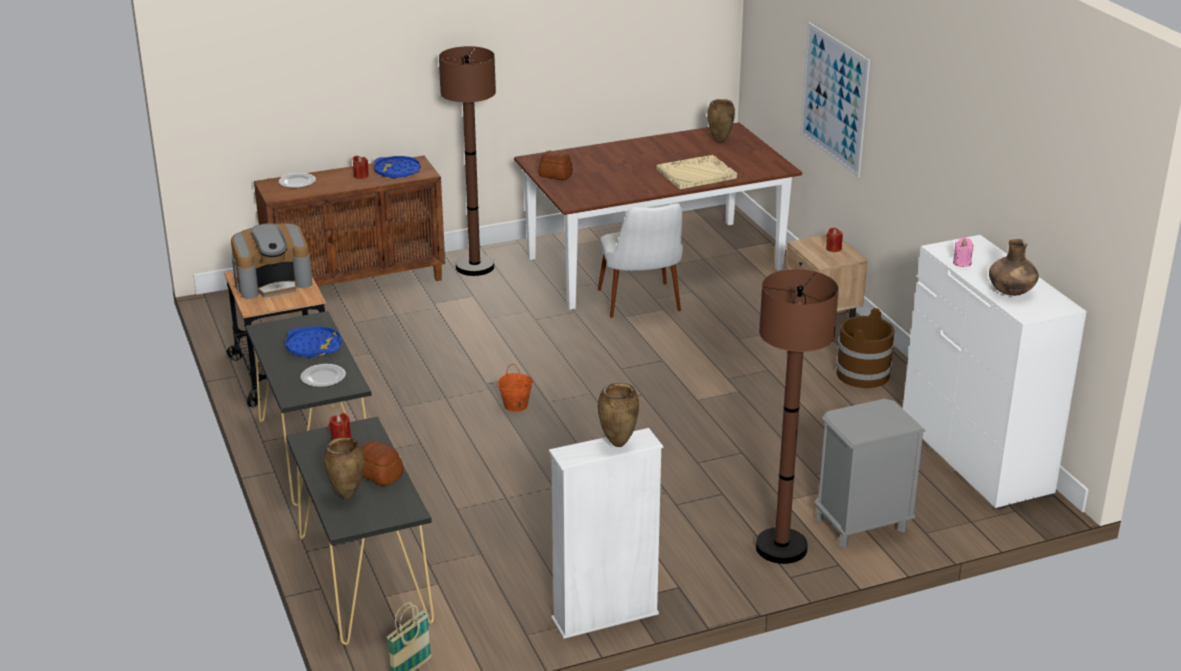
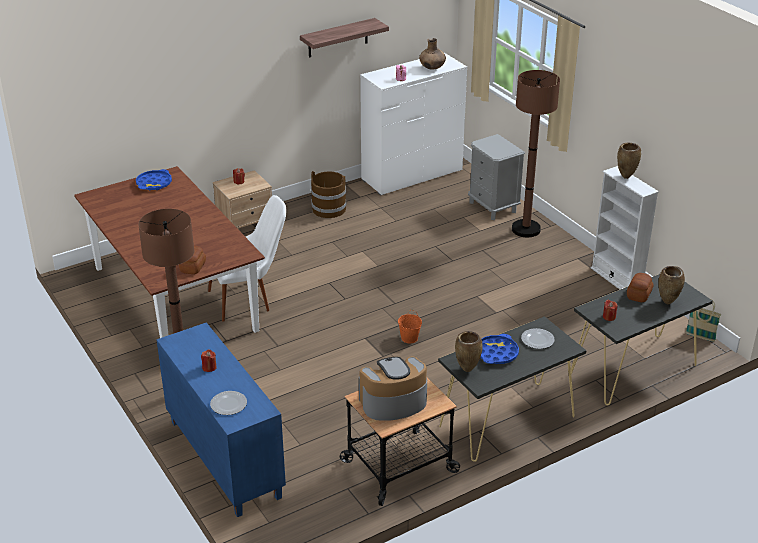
camera: 100 degrees left, 5 degrees up
(273, 282) = (393, 402): coffee machine -> coffee machine turned 75 degrees counterclockwise
(356, 282) = (223, 458): brown cabinet -> blue cabinet
(397, 171) = (197, 348): blue tray -> blue tray (154, 183)
(697, 174) = (185, 205): beige tray -> none
(719, 141) = (117, 200): brown vase -> brown vase (467, 370)
(834, 98) = (184, 99): picture -> none
(973, 154) = (338, 38): none -> shelf

